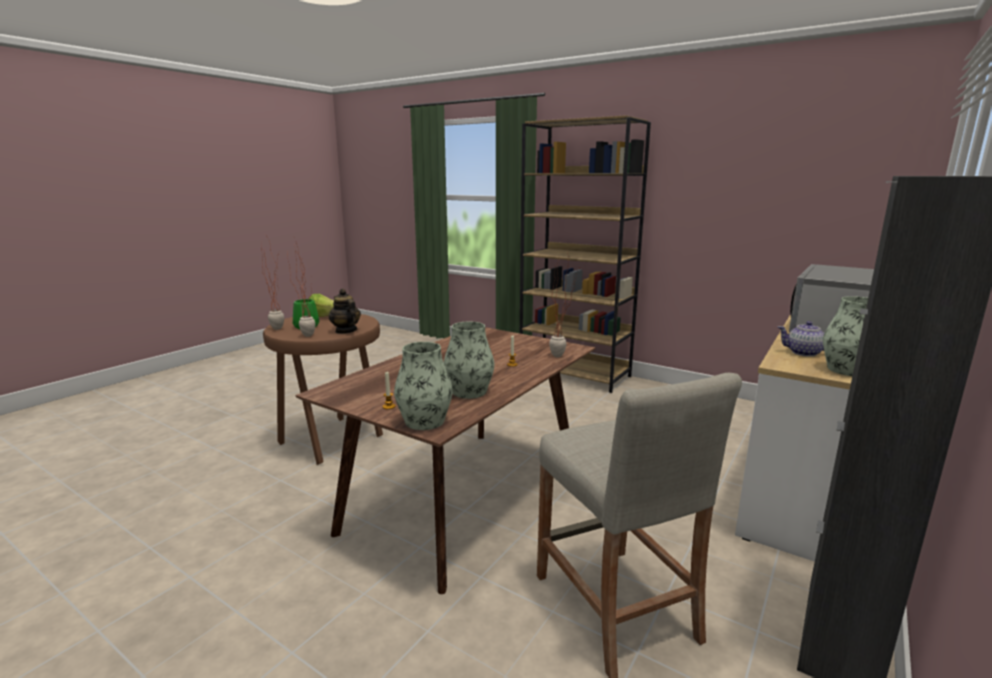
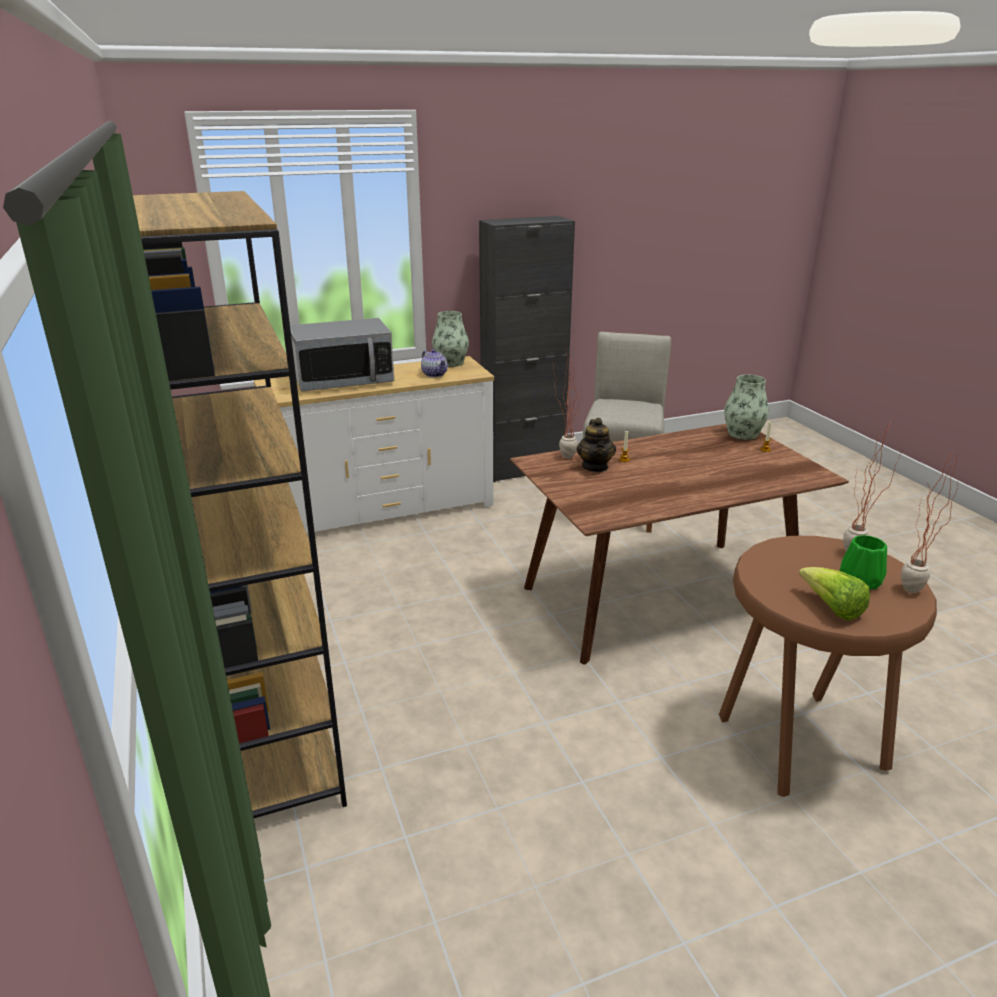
camera: 145 degrees left, 10 degrees up
(345, 331) = (794, 550): teapot -> teapot (595, 467)
(469, 391) = (691, 445): vase -> none

